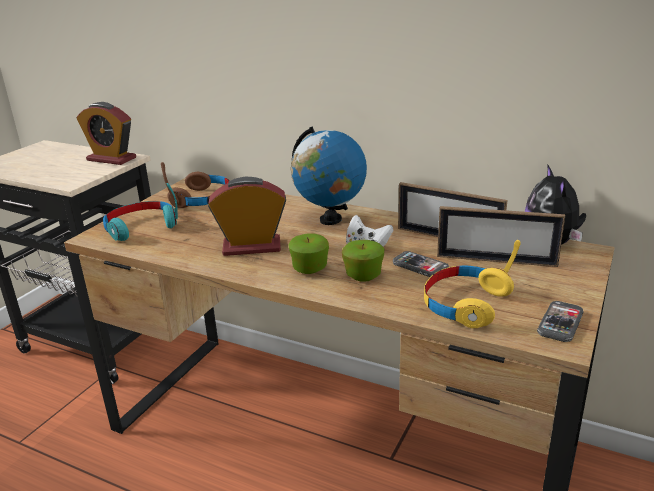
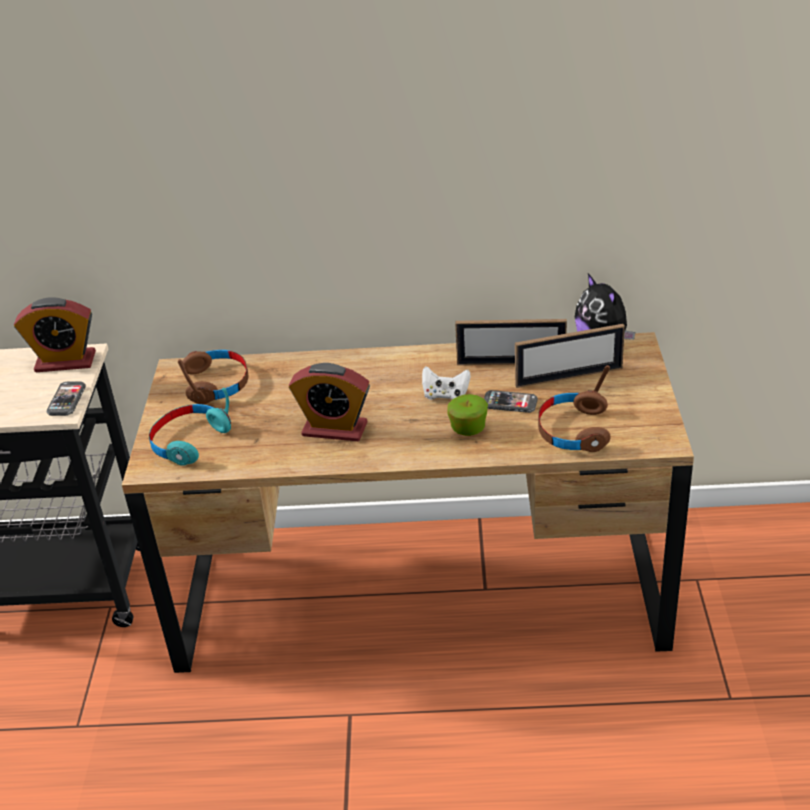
camera: 25 degrees left, 10 degrees up
(252, 247) = (334, 429): alarm clock -> alarm clock turned 135 degrees counterclockwise
(309, 269) = (414, 437): apple -> none
(330, 220) = (382, 373): globe -> none
(465, 304) = (573, 431): yellow headphones -> brown headphones
(560, 323) = (654, 425): phone -> phone (67, 400)

